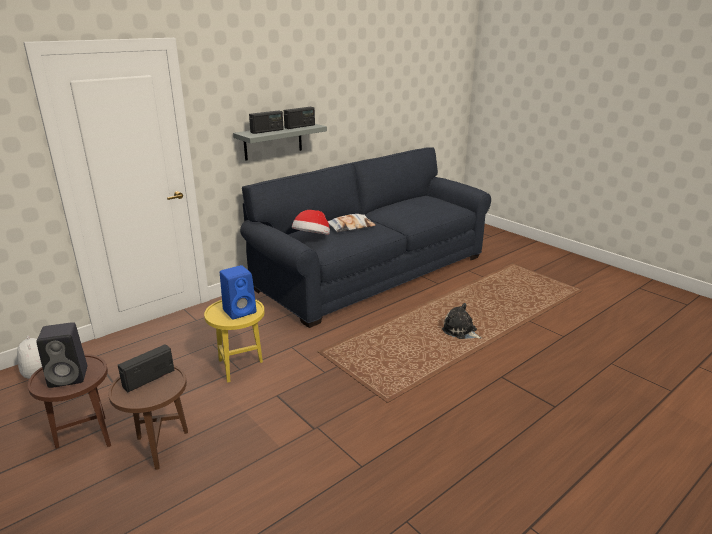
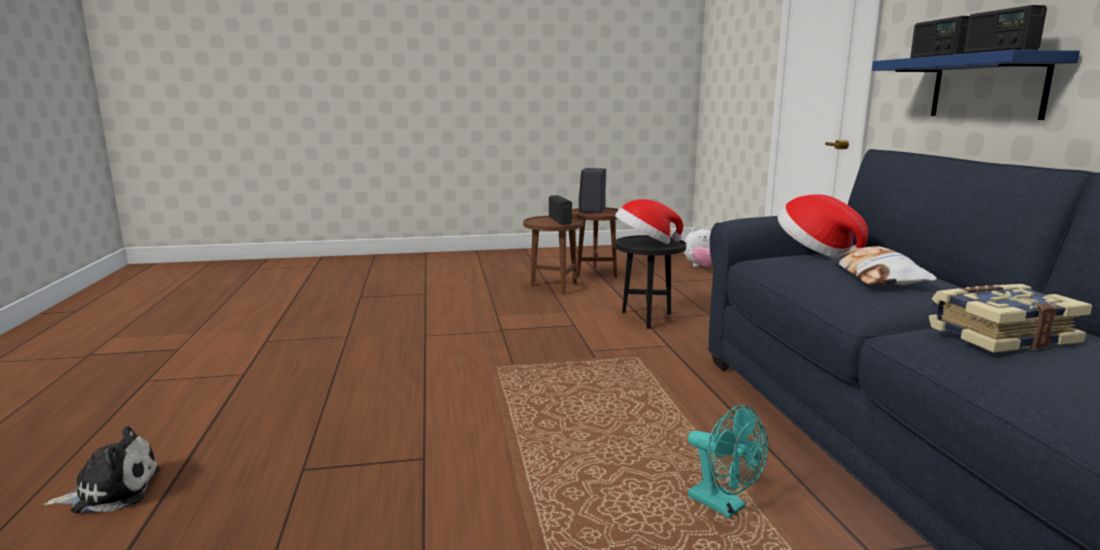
camera: 120 degrees right, 10 degrees down
(240, 311) = (645, 243): blue speaker -> hat
(240, 366) = (647, 319): yellow side table -> black side table
(273, 141) = (987, 87): grey shelf -> blue shelf
(407, 213) = (999, 335): none -> book
(443, 305) = (724, 506): none -> turquoise fan
(461, 331) = (594, 480): plush toy -> plush toy (111, 491)

